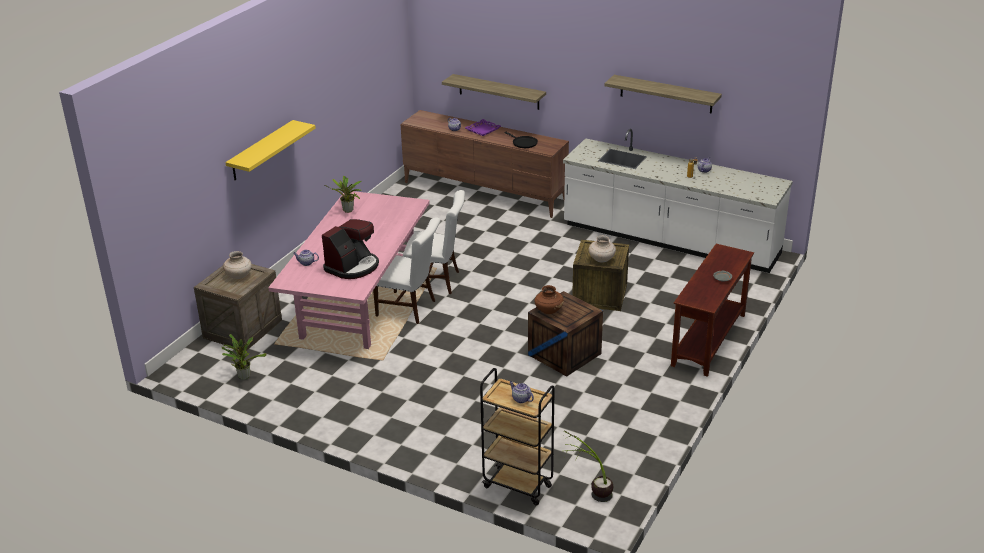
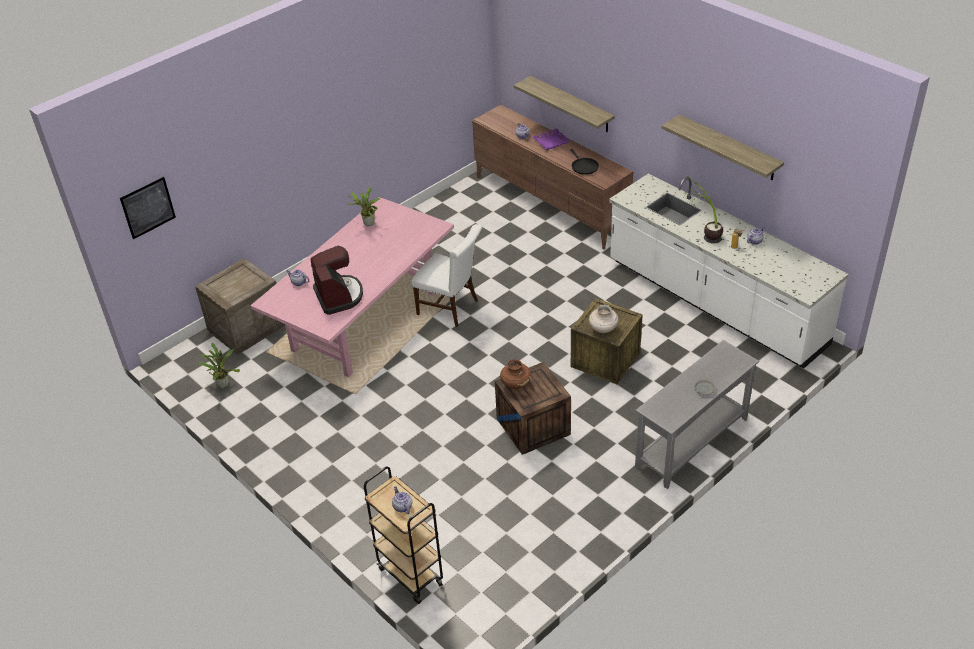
camera: 20 degrees right, 10 degrees up
(156, 200) = (148, 207): none -> picture
(239, 276) = (241, 280): beige vase -> none
(261, 151) = (284, 154): yellow shelf -> none
(353, 267) = (339, 296): coffee machine -> coffee machine turned 75 degrees counterclockwise
(410, 308) = (409, 336): white chair -> none
(589, 491) = (476, 601): potted plant -> potted plant (703, 234)
(709, 340) = (691, 443): brown console table -> grey console table

